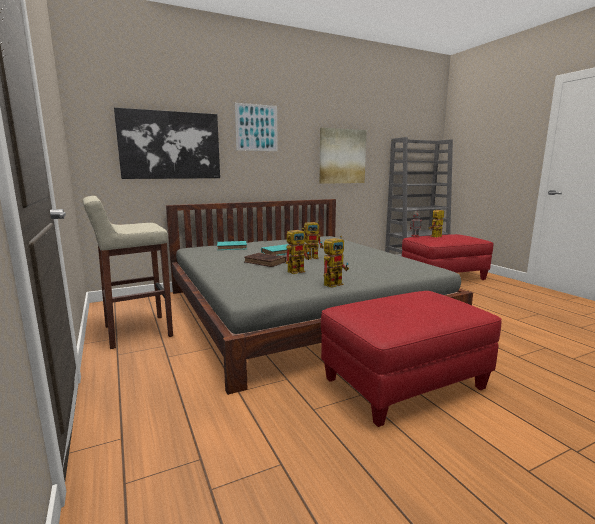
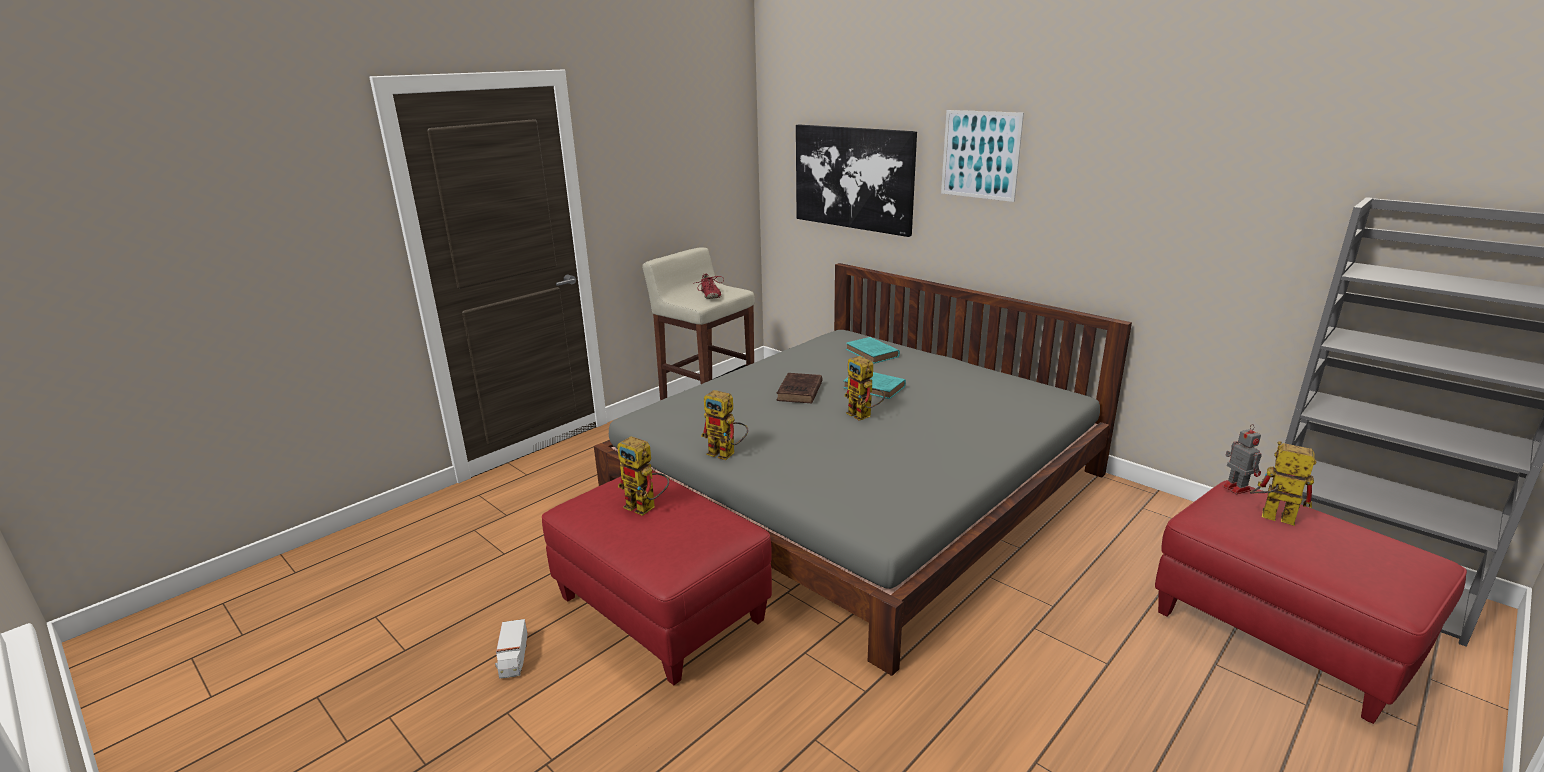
camera: 70 degrees right, 10 degrees up
(140, 226) = (710, 295): none -> red shoe
(298, 270) = (767, 420): toy robot -> toy robot (646, 508)
(342, 156) = (1174, 229): picture -> none
(458, 464) = (513, 658): none -> toy truck

